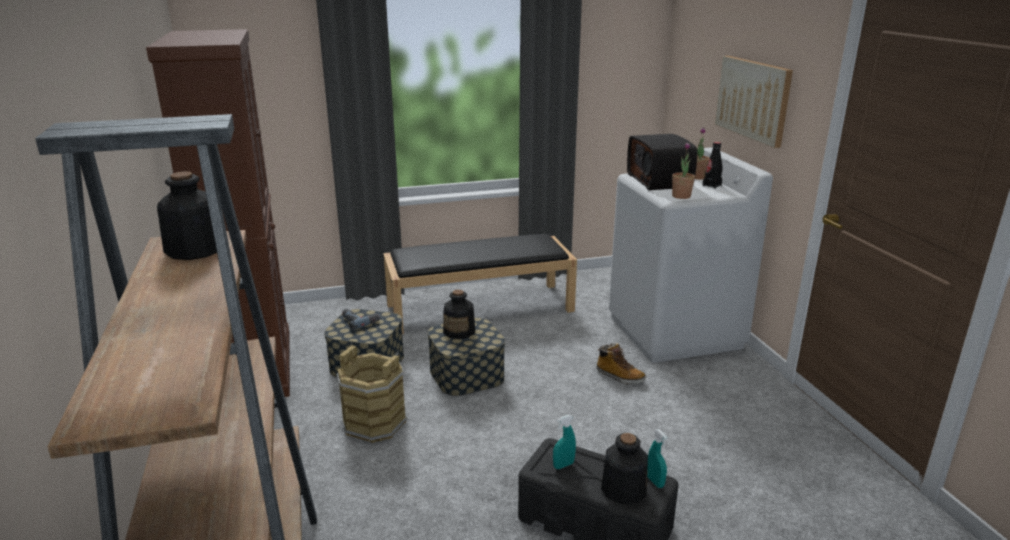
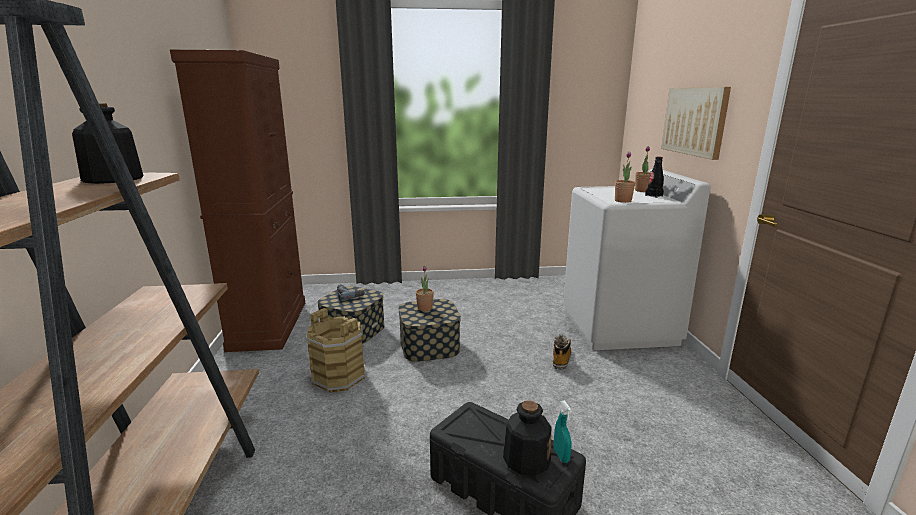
camera: 10 degrees right, 5 degrees down
(459, 331) = (425, 308): bottle -> potted plant
(480, 307) = (459, 296): black bench -> none
(563, 465) = (474, 428): turquoise spray bottle -> none
(619, 376) = (561, 359): boot -> boot turned 120 degrees counterclockwise
(660, 181) = (608, 191): radio -> none

